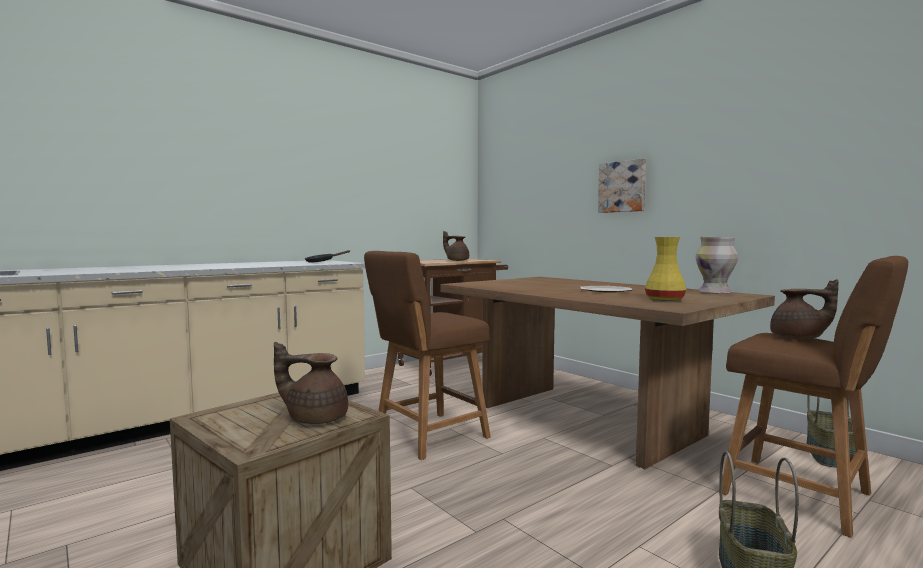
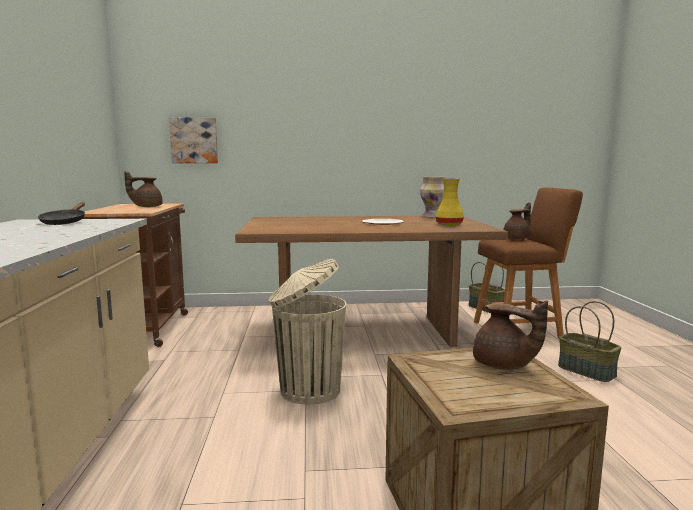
camera: 55 degrees left, 5 degrees up
(315, 418) = (503, 365): brown teapot -> brown teapot turned 90 degrees counterclockwise
(427, 436) = (308, 390): brown stool -> beige trash can
(622, 187) = (318, 131): picture -> picture (194, 140)

